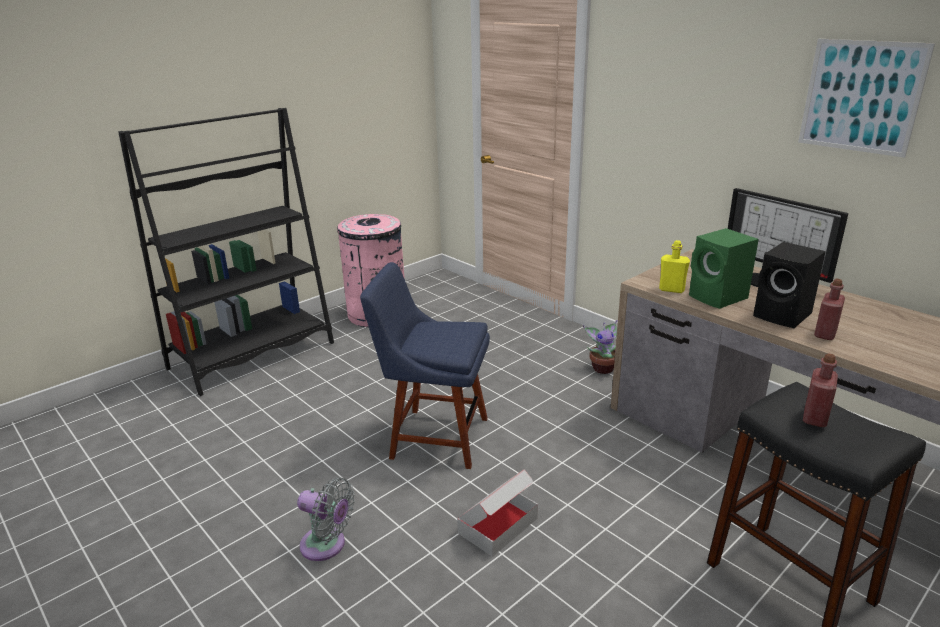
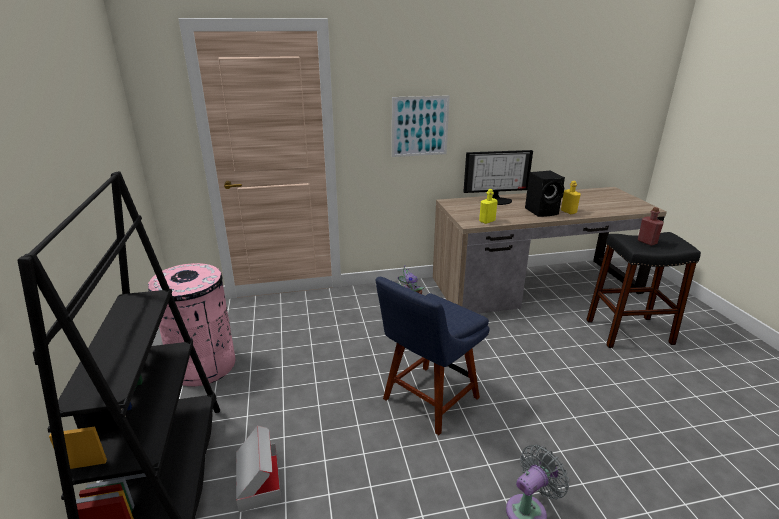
camera: 60 degrees left, 0 degrees up
(498, 525) = (546, 408): cardboard box -> cardboard box (258, 481)
(719, 298) = (509, 215): green speaker -> none
(825, 334) = (568, 211): red bottle -> yellow bottle
(861, 96) = (522, 87): picture -> picture (420, 126)

